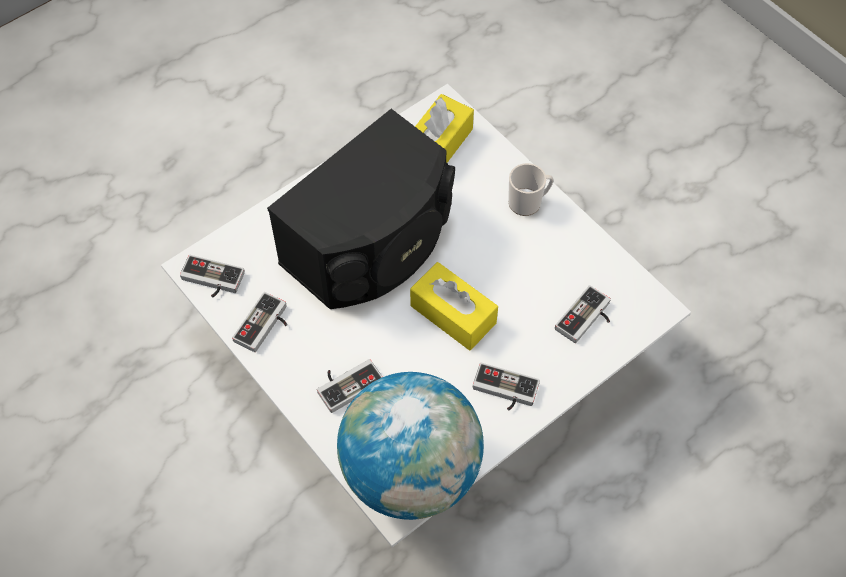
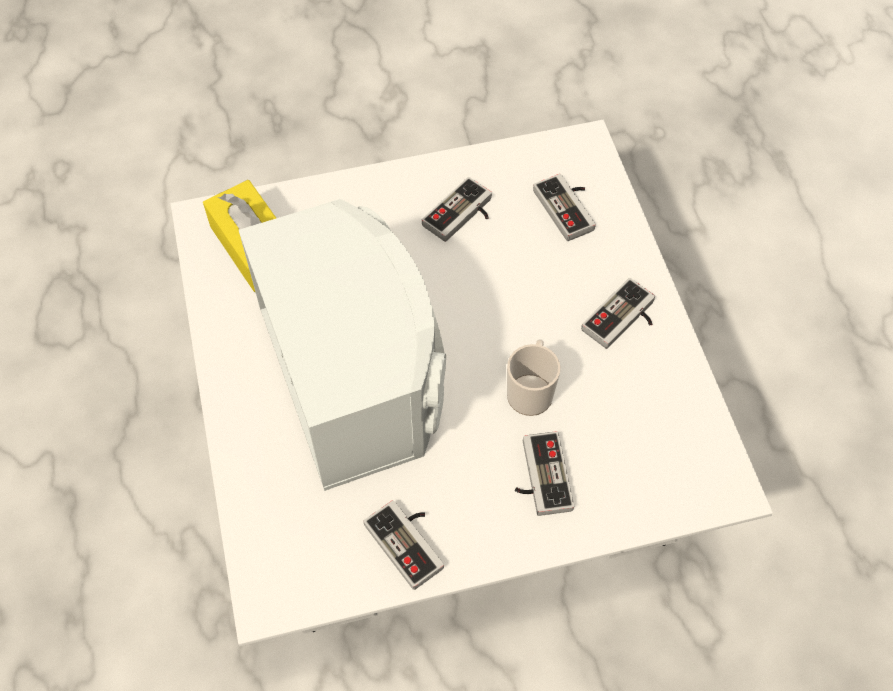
camera: 65 degrees left, 0 degrees up
(211, 281) = (304, 585): game controller -> game controller (462, 216)
(372, 244) = (356, 372): black speaker -> white speaker
(411, 473) = (688, 455): globe -> none
(453, 314) = (499, 328): yellow tissue box -> none
(528, 202) = (389, 195): mug -> mug (531, 391)

